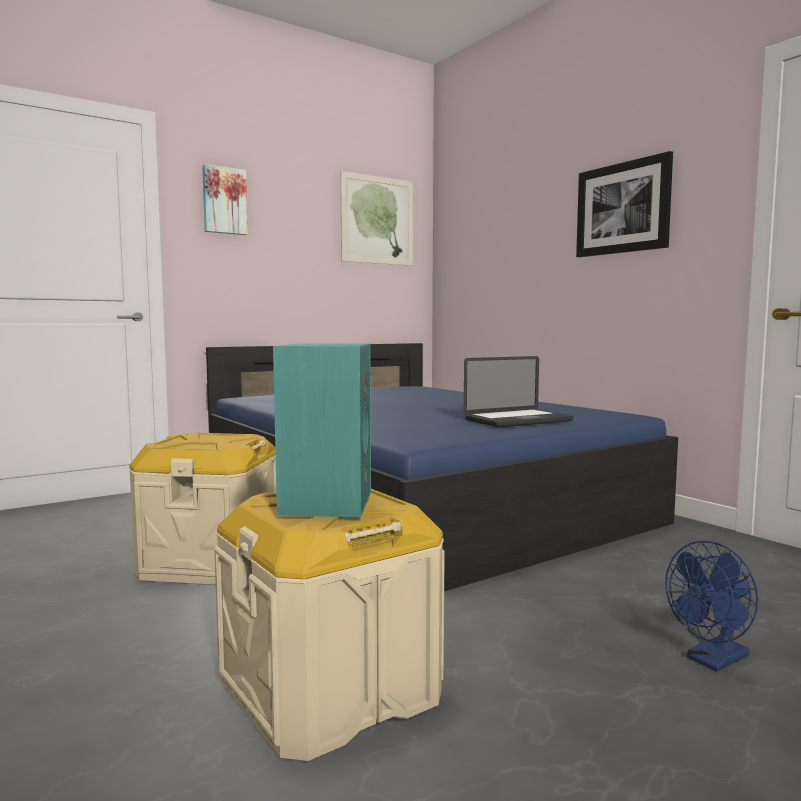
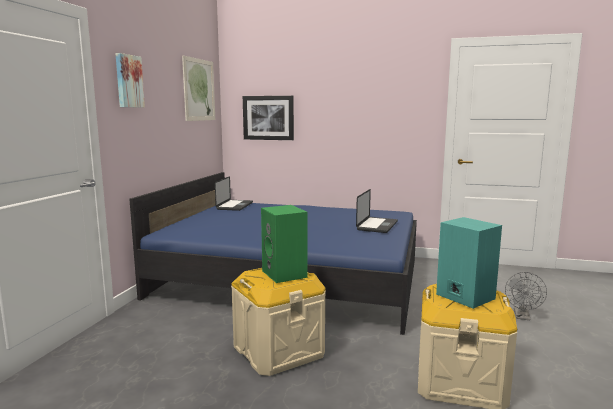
camera: 40 degrees left, 5 degrees up
(216, 441) = (285, 274): none -> green speaker
(407, 388) = (235, 206): none -> laptop
(623, 208) = (374, 101): picture -> picture (268, 118)
(712, 660) = (522, 317): blue fan -> grey fan

